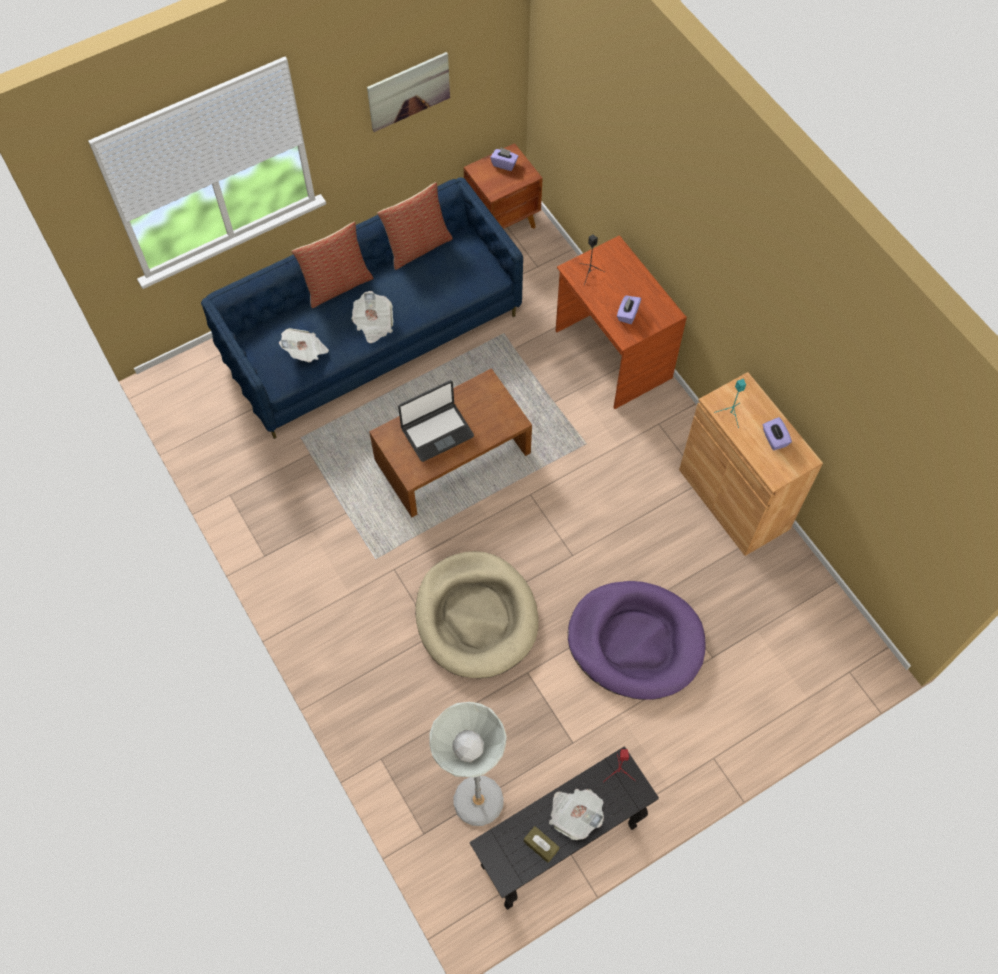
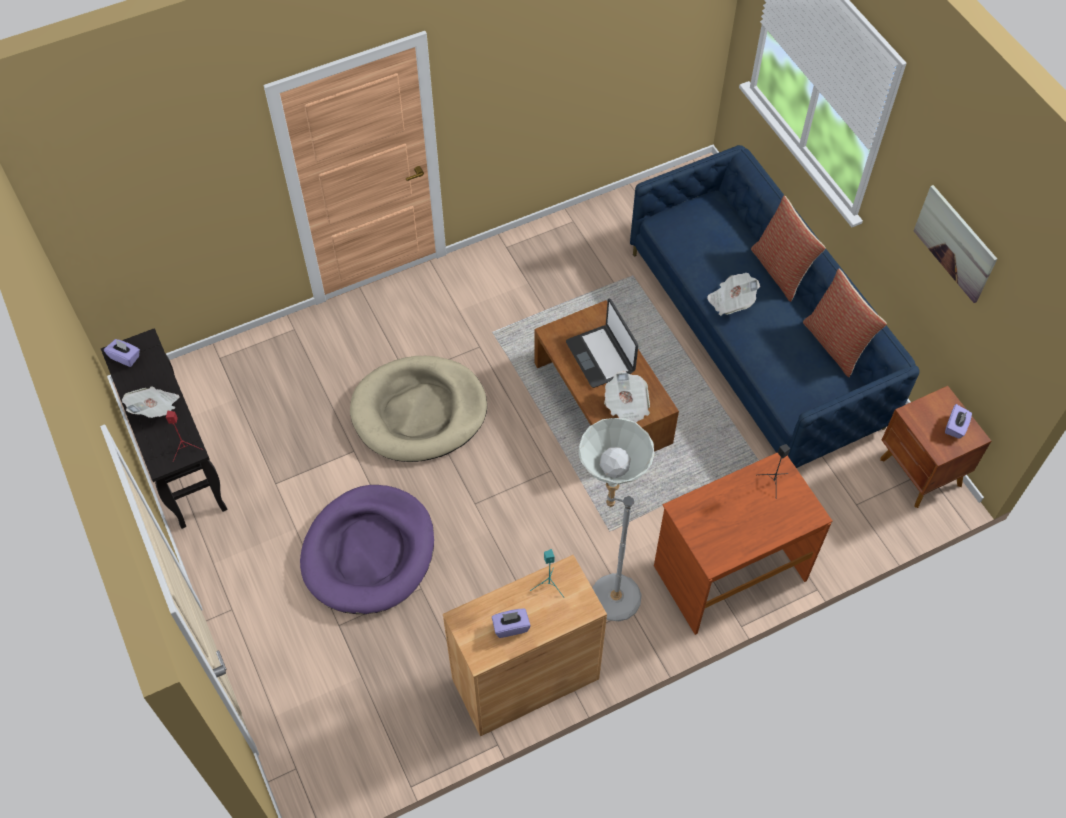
camera: 95 degrees right, 5 degrees down
(305, 351) = (696, 243): newspaper -> newspaper (626, 407)
(475, 812) = (229, 398): grey floor lamp -> grey floor lamp (604, 594)
(541, 845) = (135, 380): brown tissue box -> none
(627, 314) = (713, 515): purple tissue box -> purple tissue box (125, 357)

